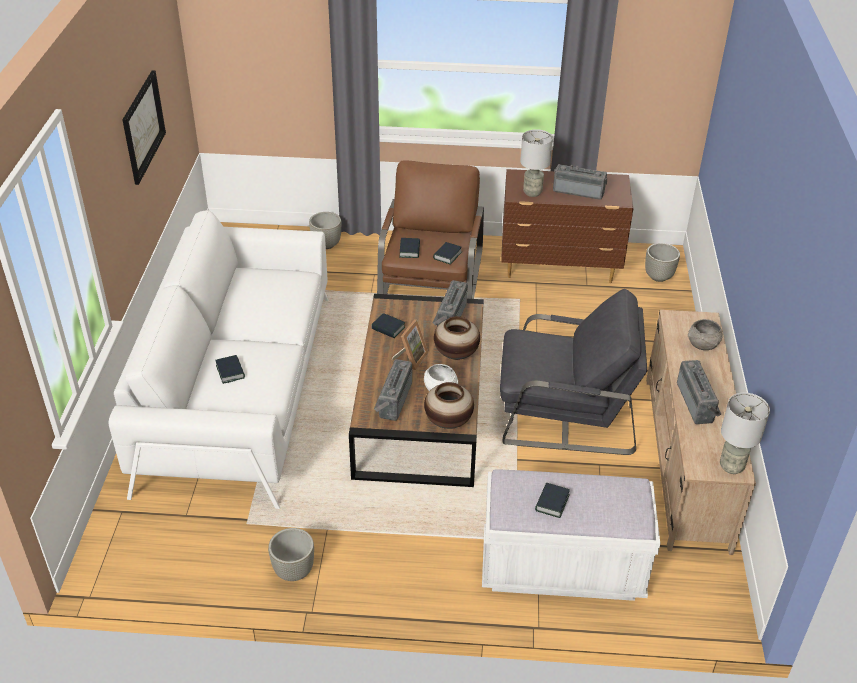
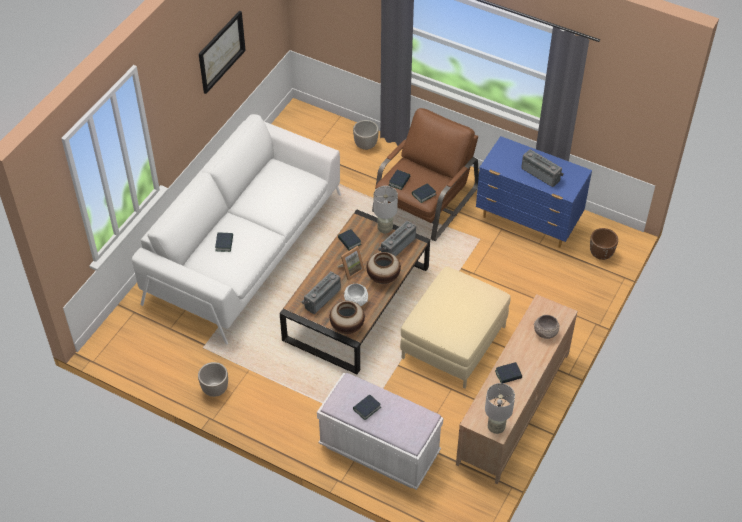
camera: 25 degrees right, 10 degrees up
(532, 192) = (505, 164): grey table lamp -> grey table lamp (385, 228)
(560, 268) = (528, 222): brown dresser -> blue dresser
(565, 412) = (454, 342): grey armchair -> beige ottoman
(659, 276) = (601, 254): grey planter -> brown planter
(698, 402) = (508, 375): radio -> book

